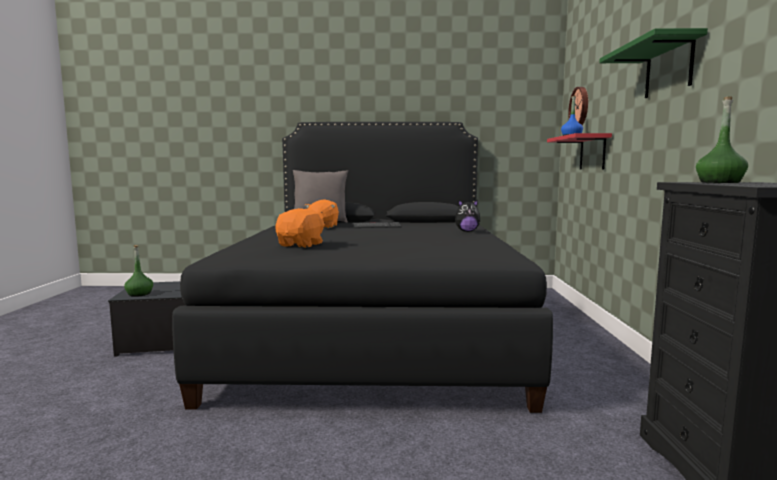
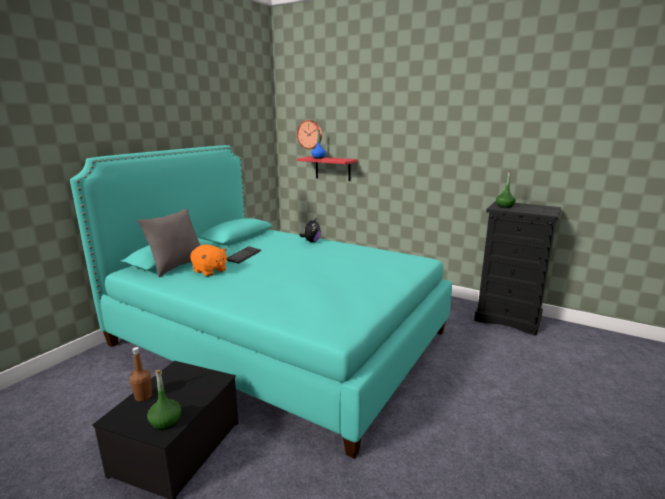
camera: 60 degrees left, 10 degrees up
(170, 284) = (143, 397): none -> brown bottle
(301, 245) = (319, 295): orange plush toy -> none
(373, 329) = (278, 338): black bed -> turquoise bed
(668, 68) = (417, 133): green shelf -> none

